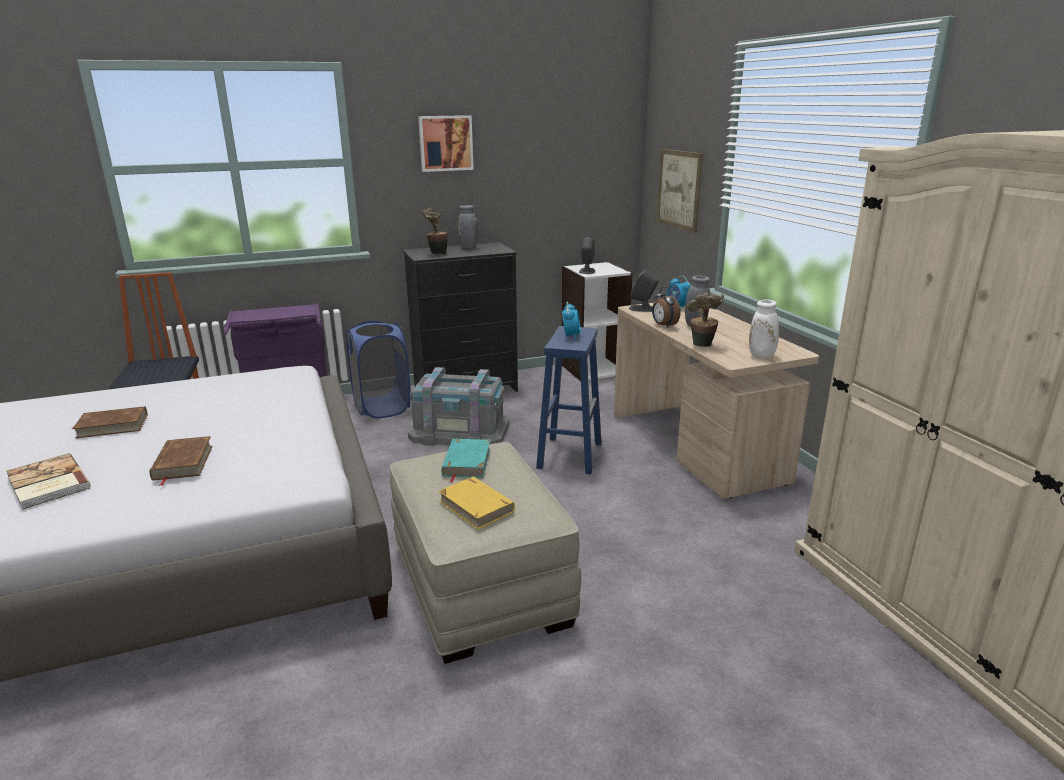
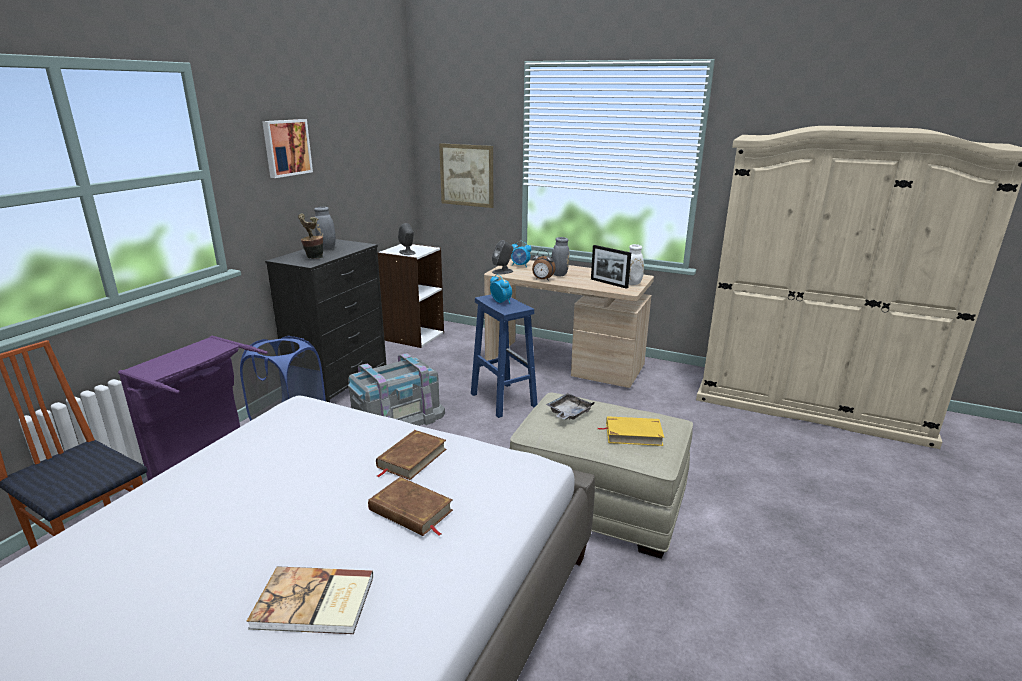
camera: 45 degrees left, 0 degrees up
(112, 426) = (234, 527): brown book -> brown book (411, 458)
(466, 462) = (568, 413): turquoise book -> grey tray
(702, 346) = (592, 286): potted plant -> none
(731, 348) = (609, 283): none -> picture frame

